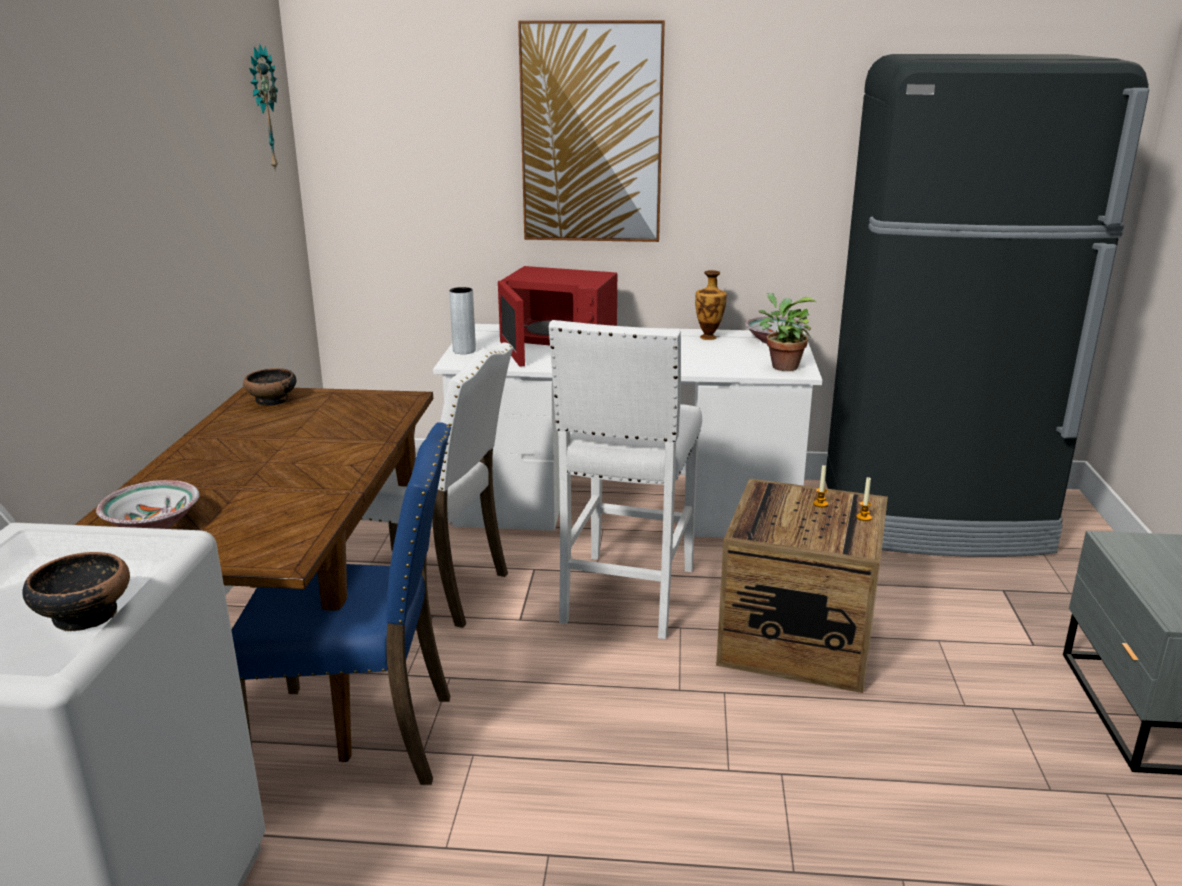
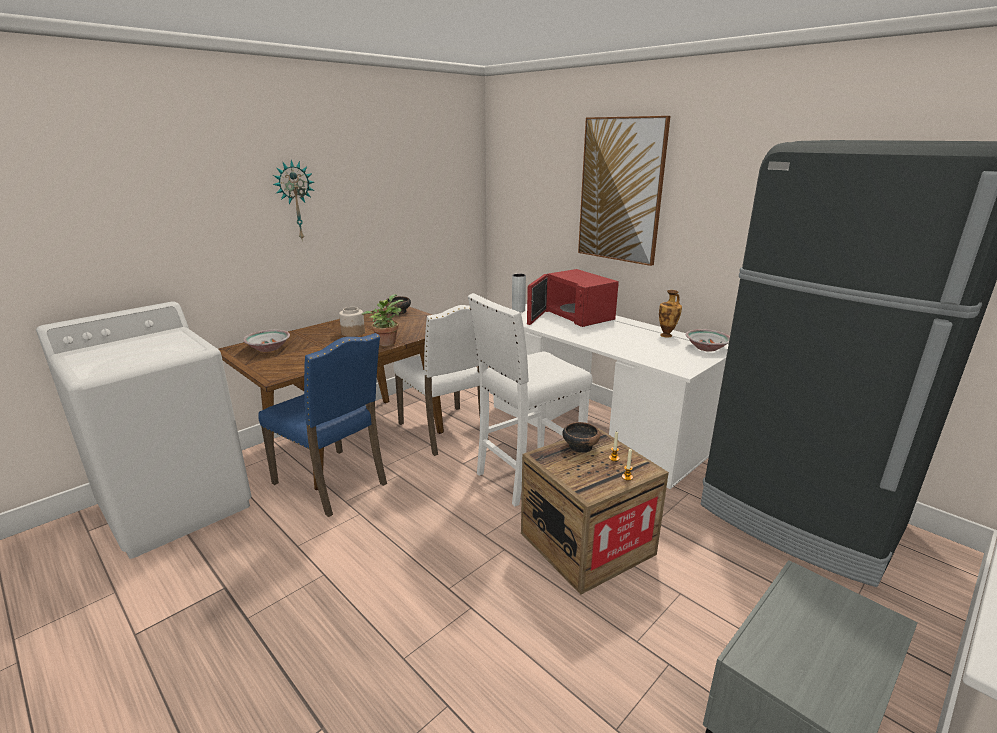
camera: 40 degrees right, 0 degrees up
(84, 615) = (126, 363): bowl -> bowl (580, 446)
(262, 109) = (454, 165): wall clock -> wall clock (295, 201)
(264, 452) = (353, 333): none -> jar
(781, 366) = (678, 363): potted plant -> potted plant (386, 342)

